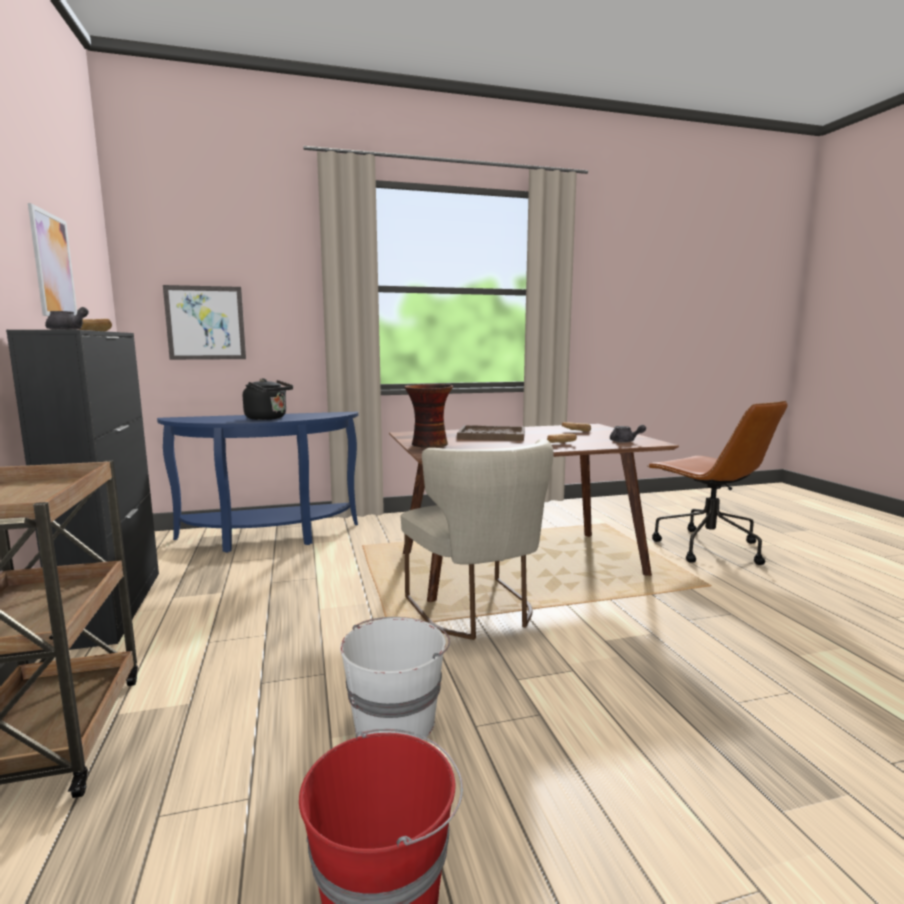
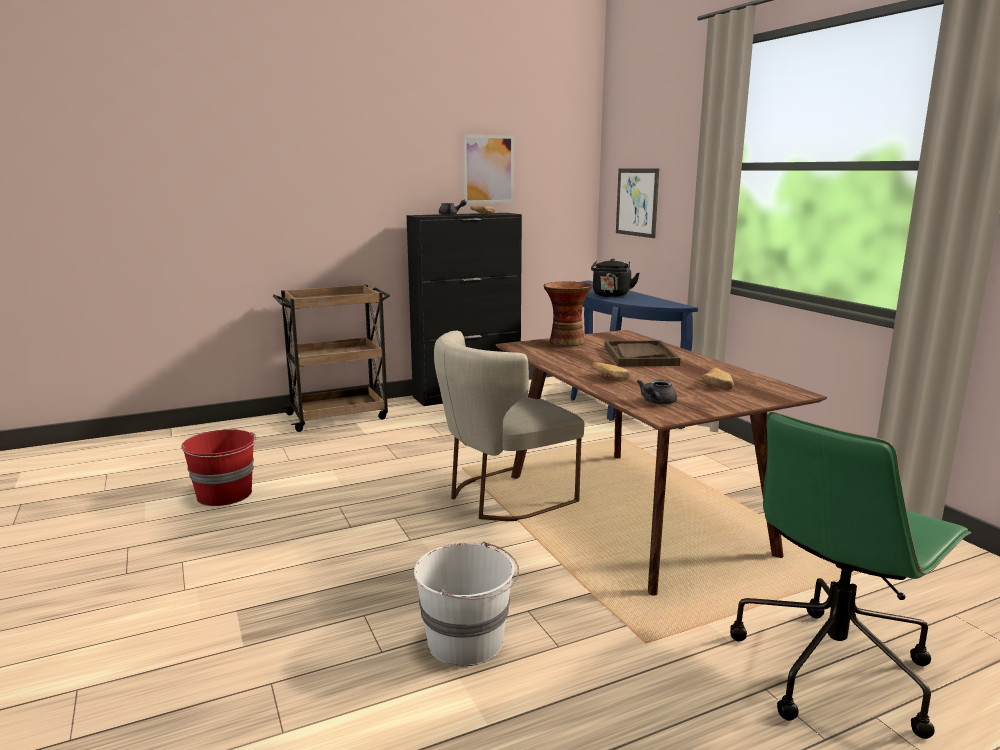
camera: 80 degrees right, 5 degrees up
(396, 720) = (346, 483): white bucket -> white bucket (467, 641)
(707, 547) = (833, 668): brown office chair -> green office chair

